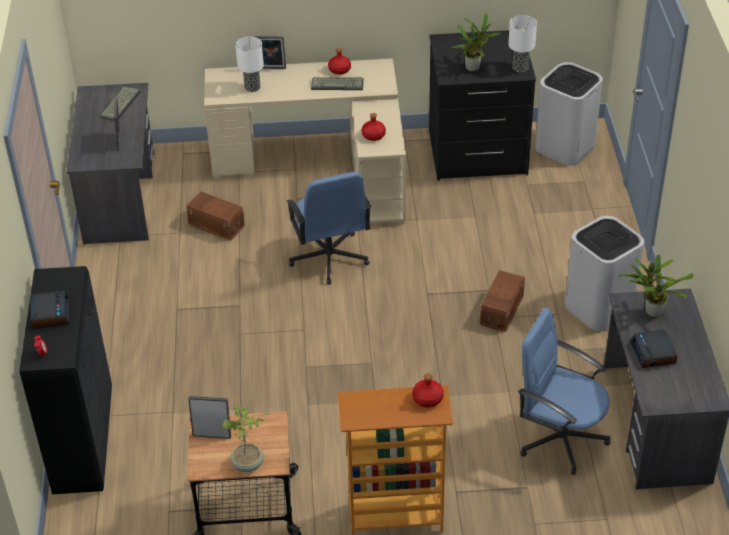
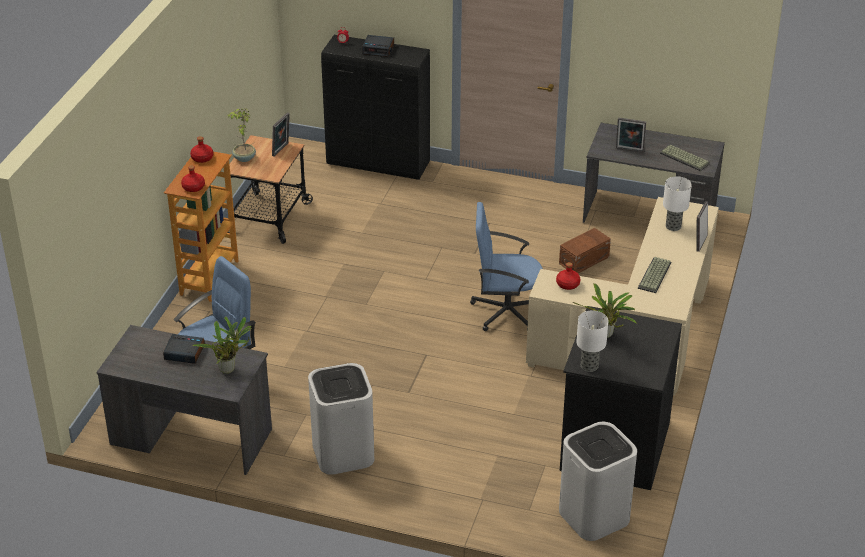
camera: 110 degrees right, 5 degrees down
(340, 70) = (679, 282): red bottle -> red bottle (202, 158)
(500, 310) = (378, 391): brown storage box -> none

